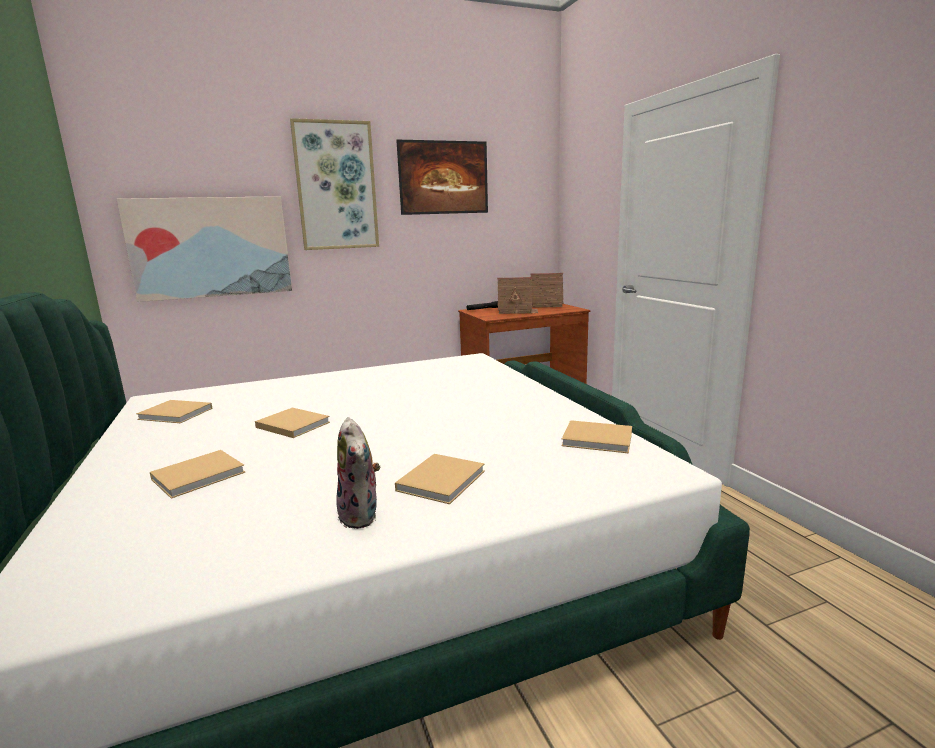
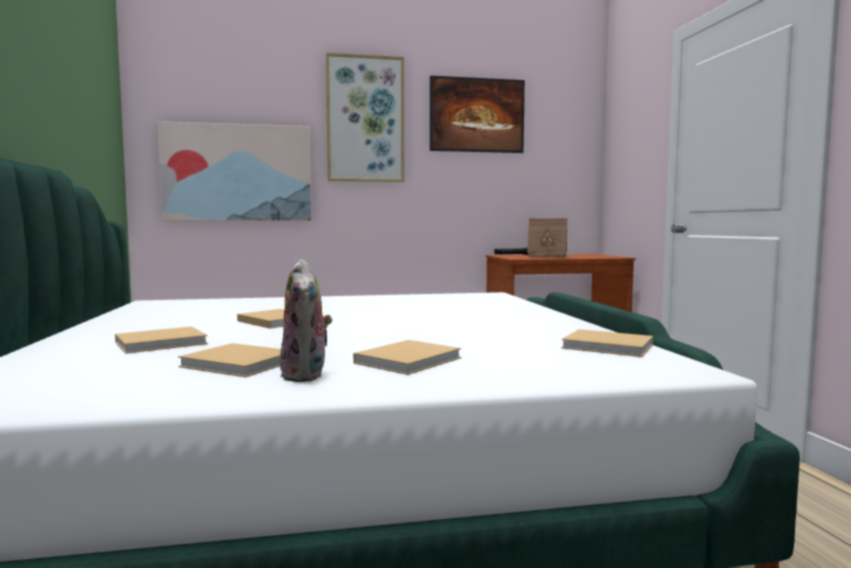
camera: 10 degrees right, 10 degrees down
(177, 414) = (169, 310): beige book -> beige book (241, 364)
(544, 305) = (583, 255): toy house -> none

